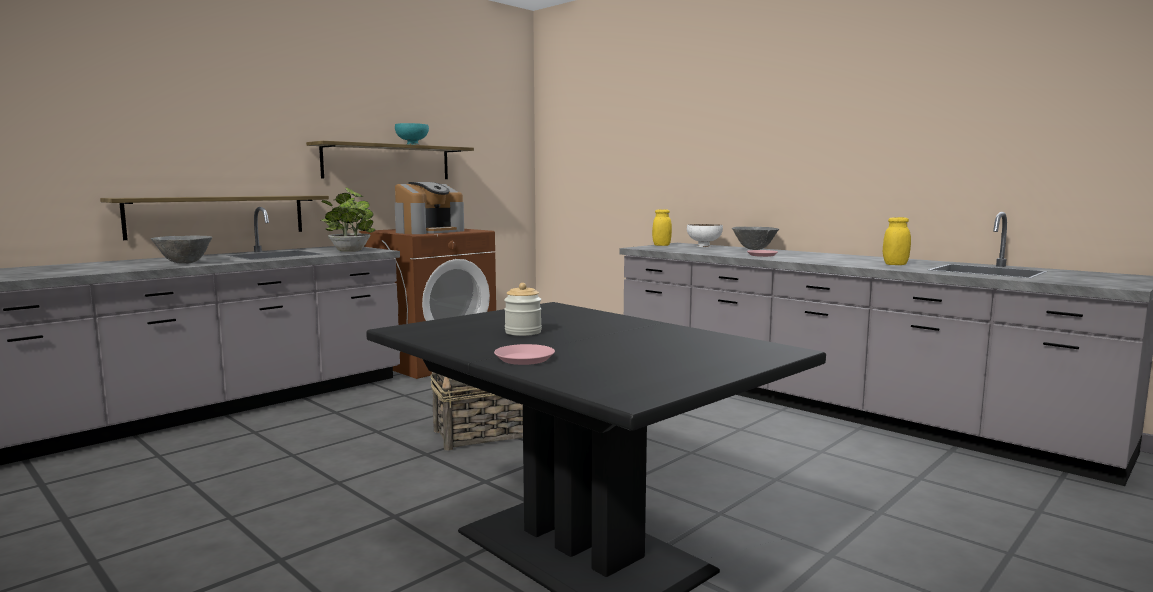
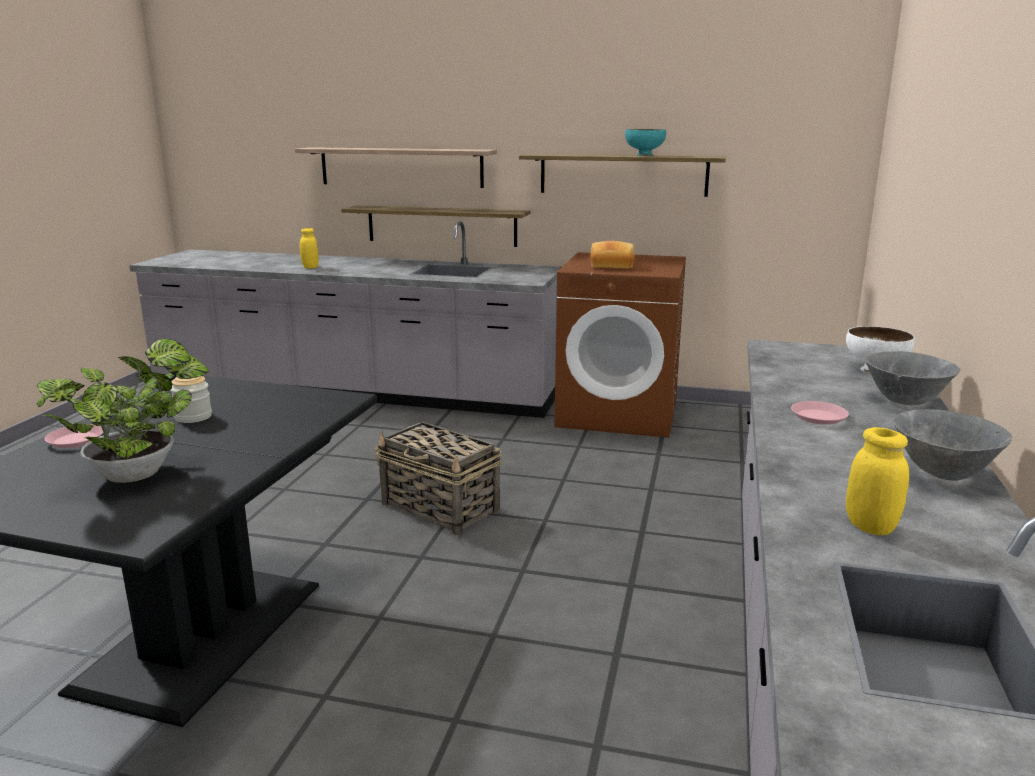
camera: 60 degrees right, 10 degrees up
(164, 153) = (401, 167): none -> shelf
(184, 263) = (362, 270): grey bowl -> grey bowl (942, 474)
(350, 250) = (514, 276): potted plant -> potted plant (140, 473)
(429, 231) = (612, 266): coffee machine -> bread
(661, 245) = (831, 349): yellow jar -> yellow jar (310, 267)

